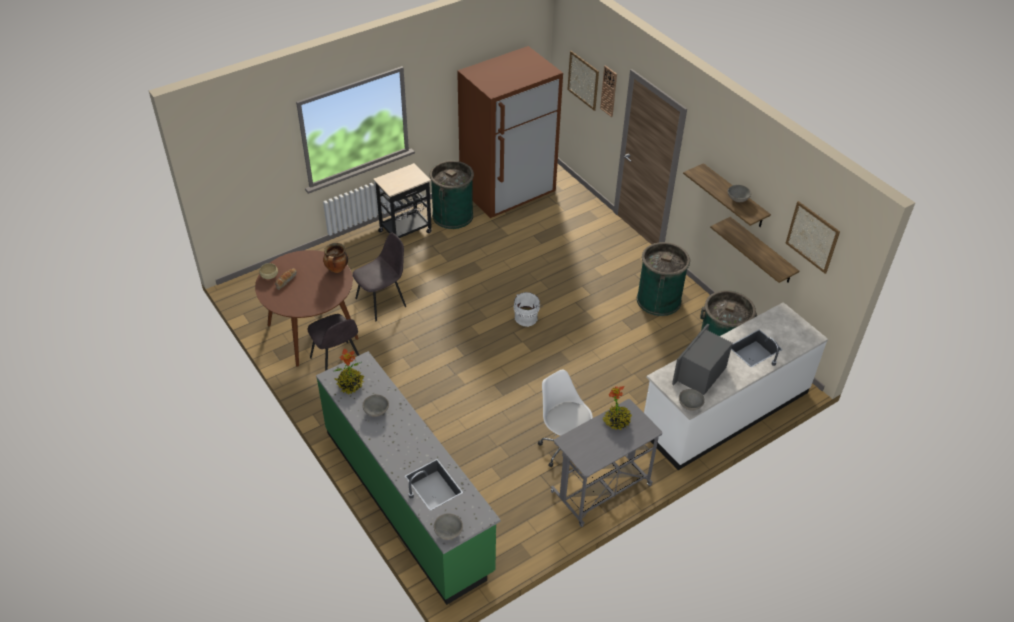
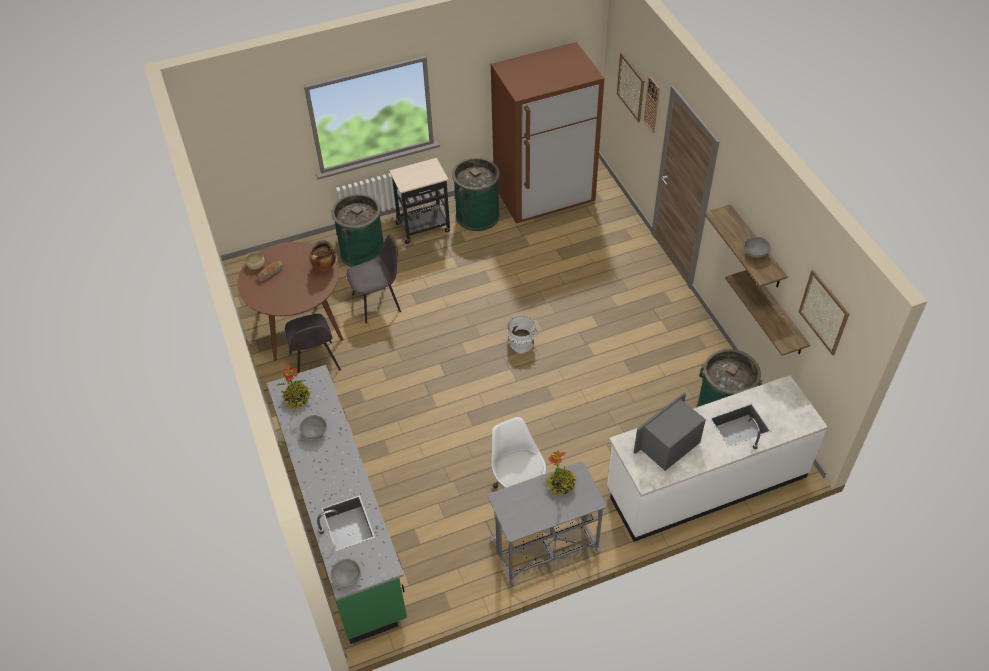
camera: 15 degrees right, 5 degrees up
(658, 300) = (671, 343): green trash can -> green trash can (363, 252)
(690, 404) = (646, 479): grey bowl -> none

